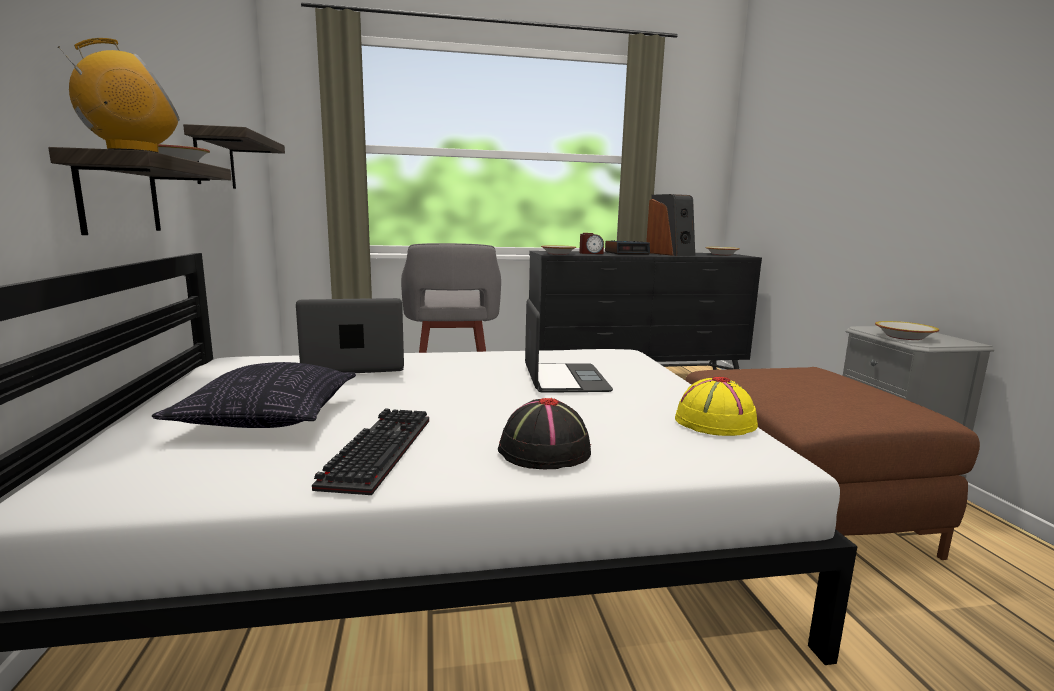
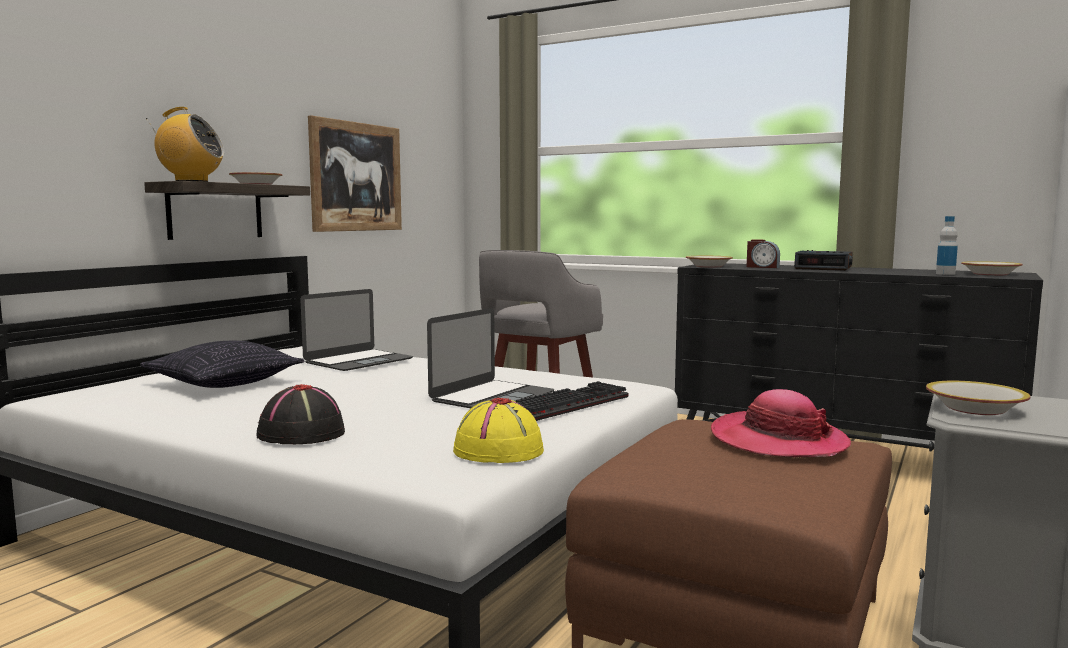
camera: 40 degrees right, 5 degrees down
(215, 160) = (356, 177): shelf -> picture
(354, 365) = (359, 360): laptop -> laptop turned 105 degrees clockwise
(377, 450) = (219, 410): keyboard -> keyboard (568, 404)
(670, 254) = (891, 271): speaker -> none
(705, 255) = (945, 274): none -> bottle
(806, 375) = (778, 441): none -> hat

